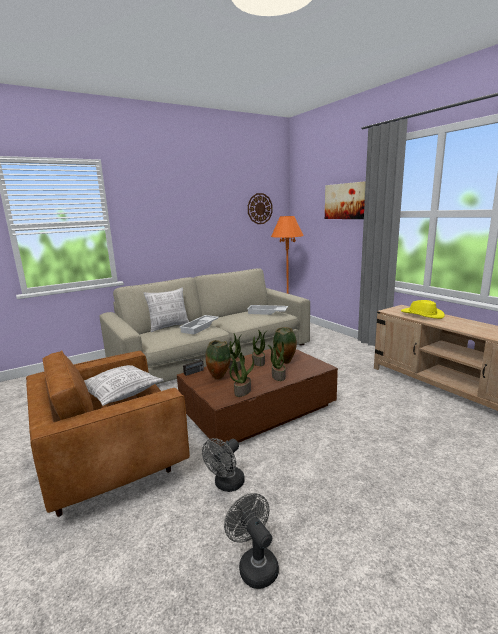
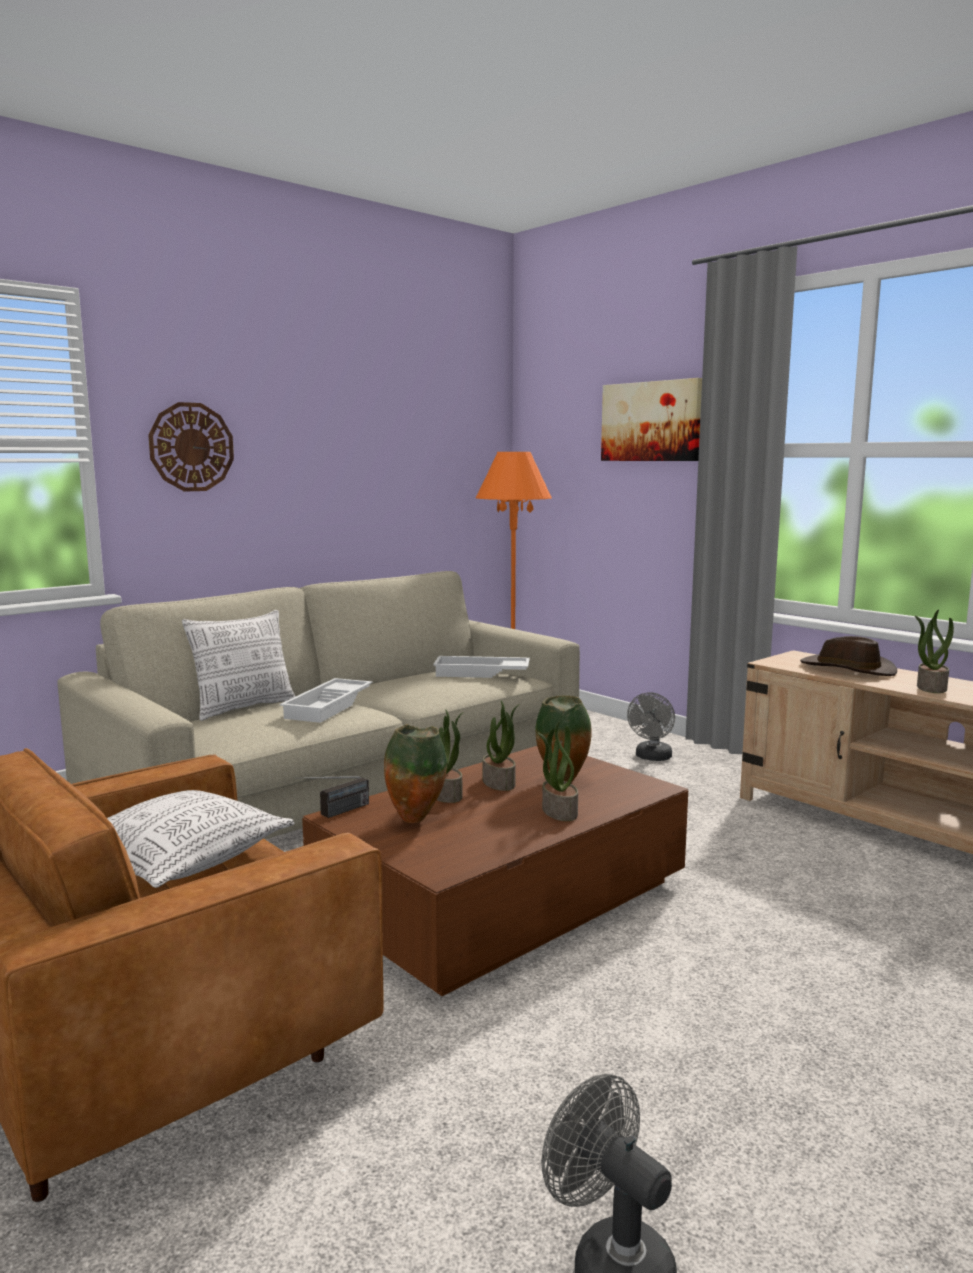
camera: 10 degrees left, 5 degrees down
(226, 485) = (479, 1080): grey fan -> grey fan (652, 758)
(242, 391) = (486, 847): potted plant -> potted plant (930, 687)
(259, 208) = (447, 433): wall clock -> wall clock (191, 447)
(422, 314) = (847, 669): yellow hat -> brown hat

